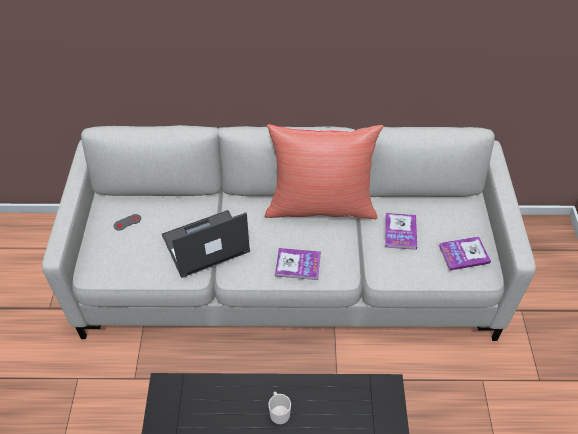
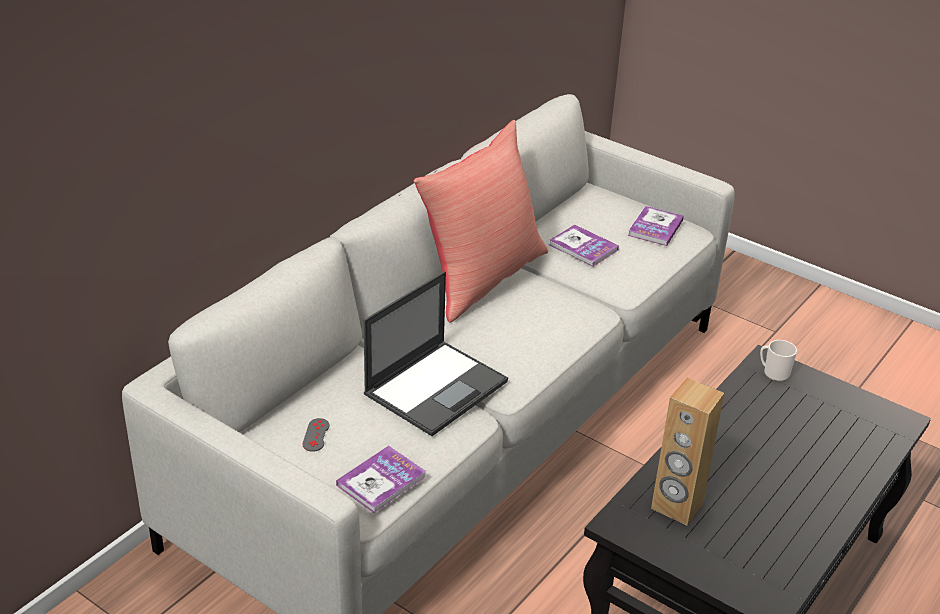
camera: 55 degrees left, 15 degrees down
(201, 409) = (676, 506): none -> brown speaker
(204, 244) = (437, 387): laptop -> laptop turned 150 degrees counterclockwise
(279, 412) = (733, 448): mug -> mug (773, 373)
(298, 265) = (551, 334): book -> book (381, 481)

